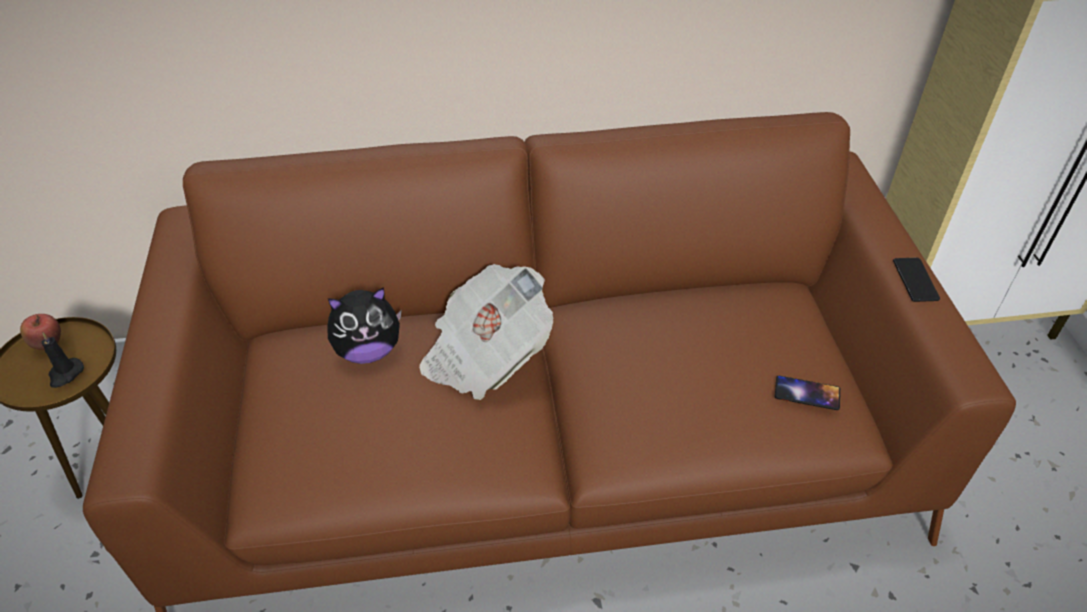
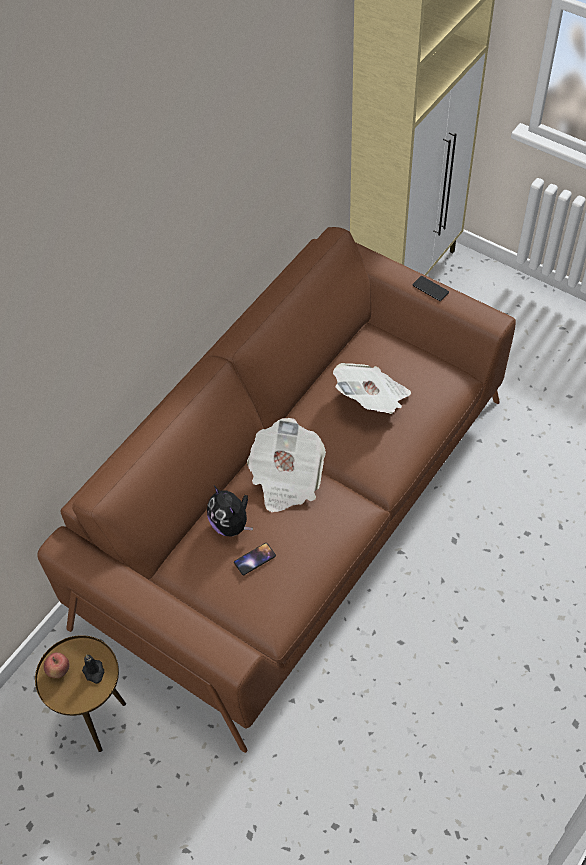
camera: 45 degrees left, 10 degrees up
(368, 350) = (231, 524): plush toy -> plush toy turned 120 degrees clockwise
(696, 356) = (372, 399): none -> newspaper
(807, 393) = (431, 378): phone -> phone (254, 559)

